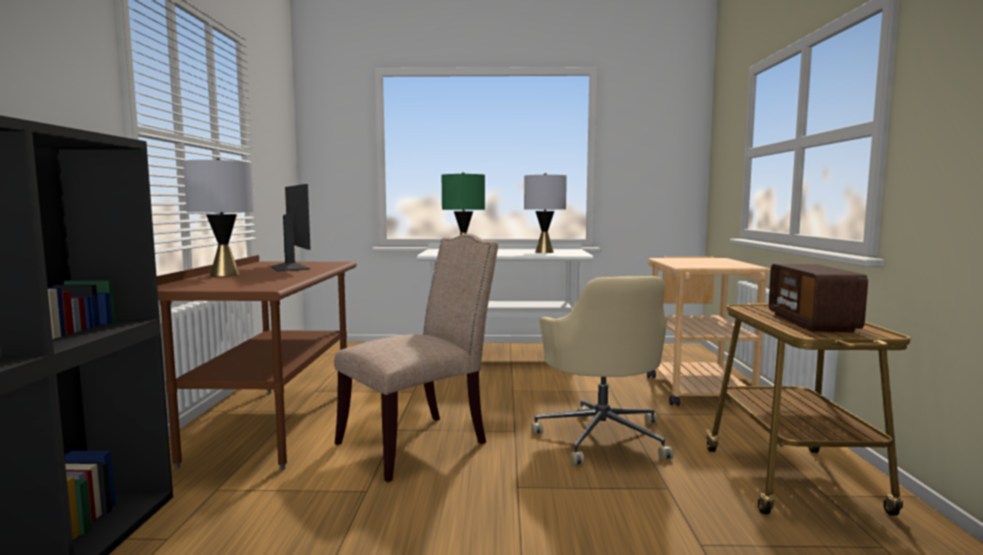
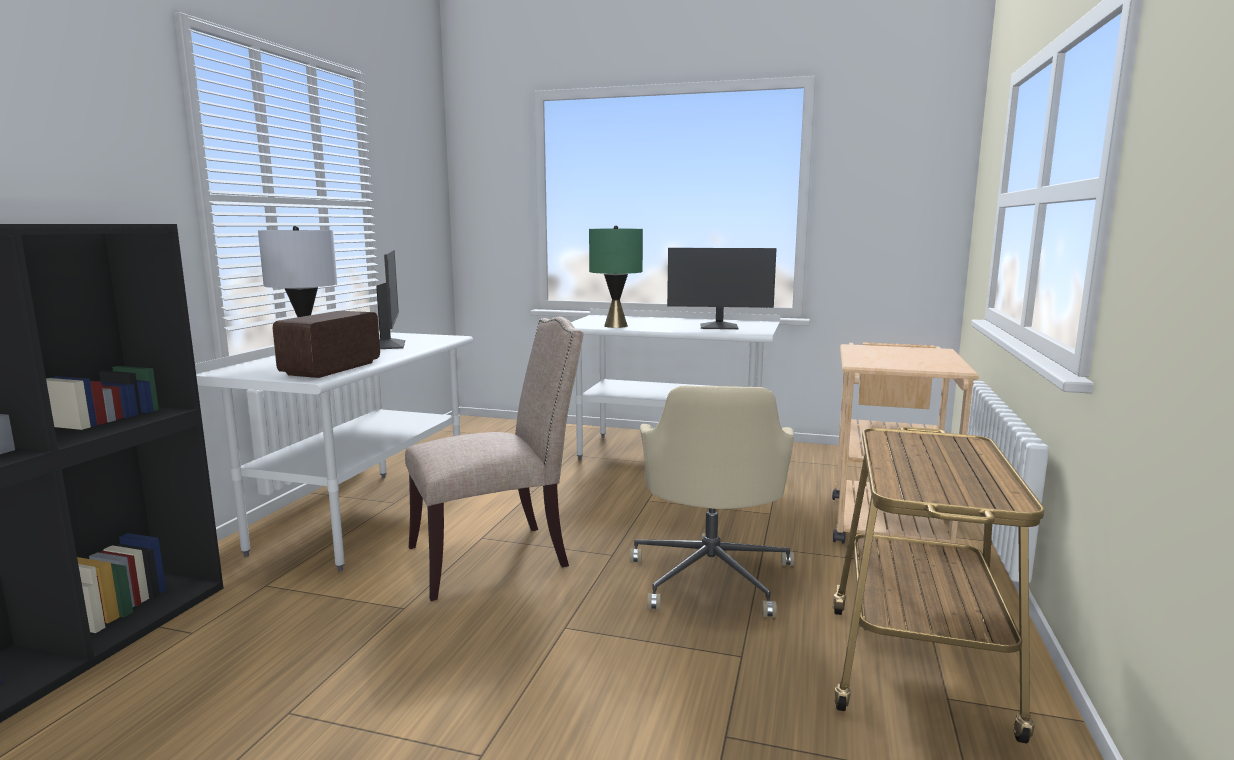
camera: 15 degrees right, 5 degrees up
(274, 424) = (364, 516): brown desk -> white desk
(544, 252) = (719, 327): grey table lamp -> monitor
(811, 323) = (939, 470): radio -> radio (332, 368)

